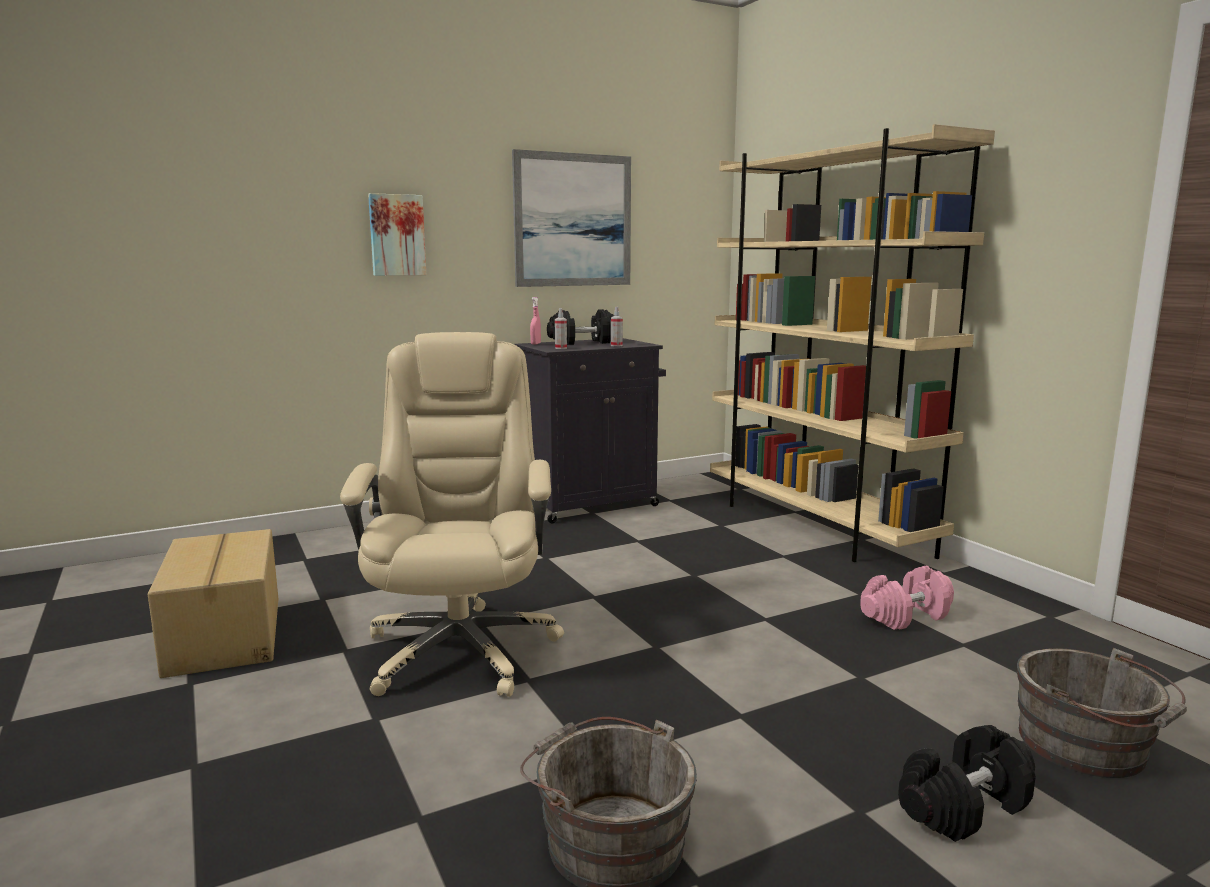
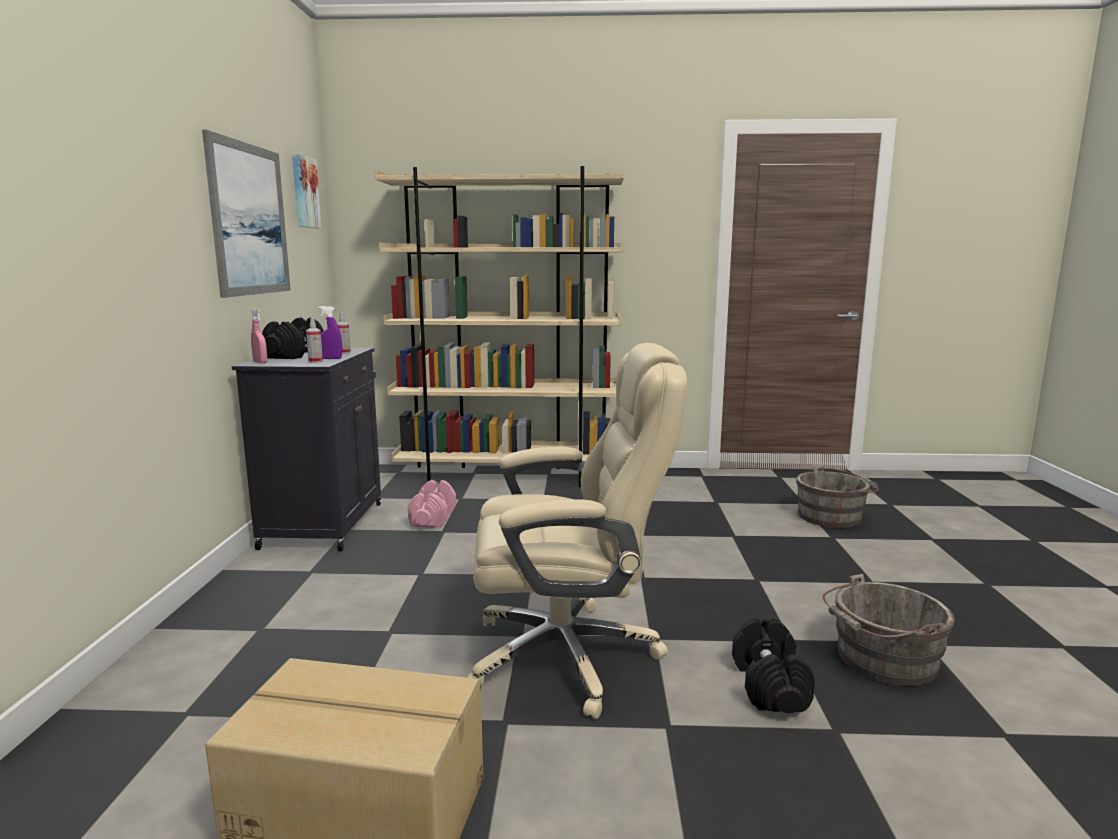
camera: 60 degrees left, 0 degrees up
(397, 235) = (120, 231): picture -> picture (304, 192)
(461, 648) = (567, 655): beige office chair -> beige office chair turned 150 degrees clockwise
(582, 348) = (331, 358): none -> purple spray bottle
(905, 616) = (670, 501): pink dumbbell -> pink dumbbell (433, 518)
(964, 806) = (873, 558): black dumbbell -> black dumbbell (769, 685)

